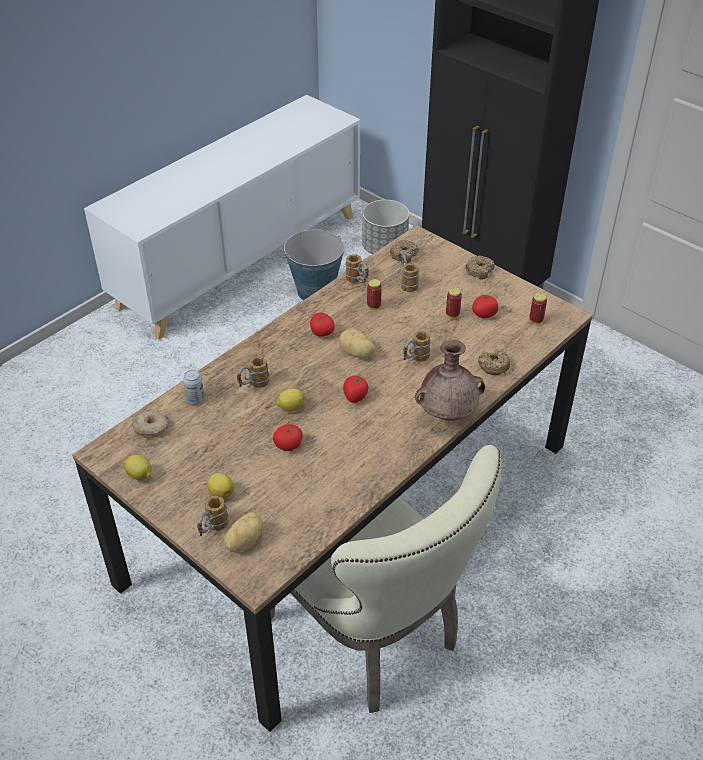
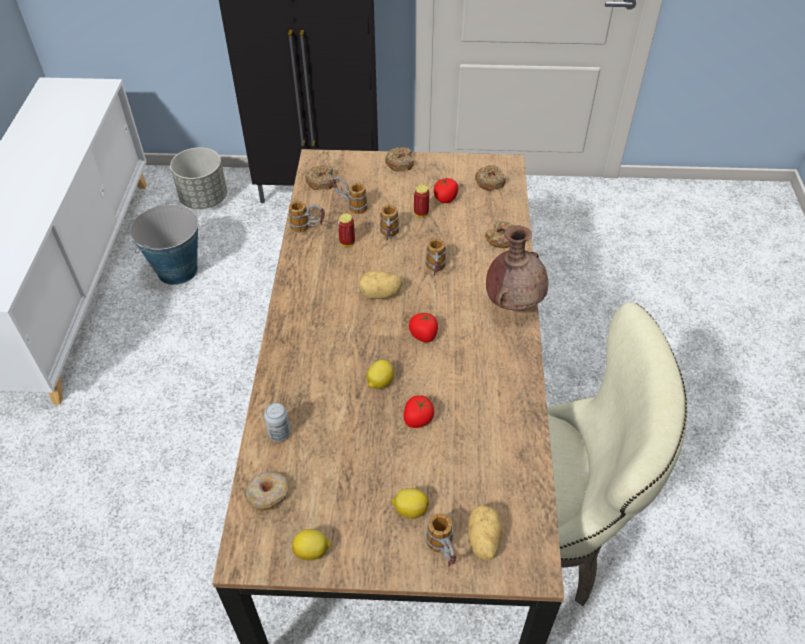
camera: 40 degrees left, 5 degrees up
(253, 386) = (322, 384): mug -> mug (389, 237)
(321, 333) = (328, 294): tomato -> none
(536, 320) = (489, 182): can -> donut

